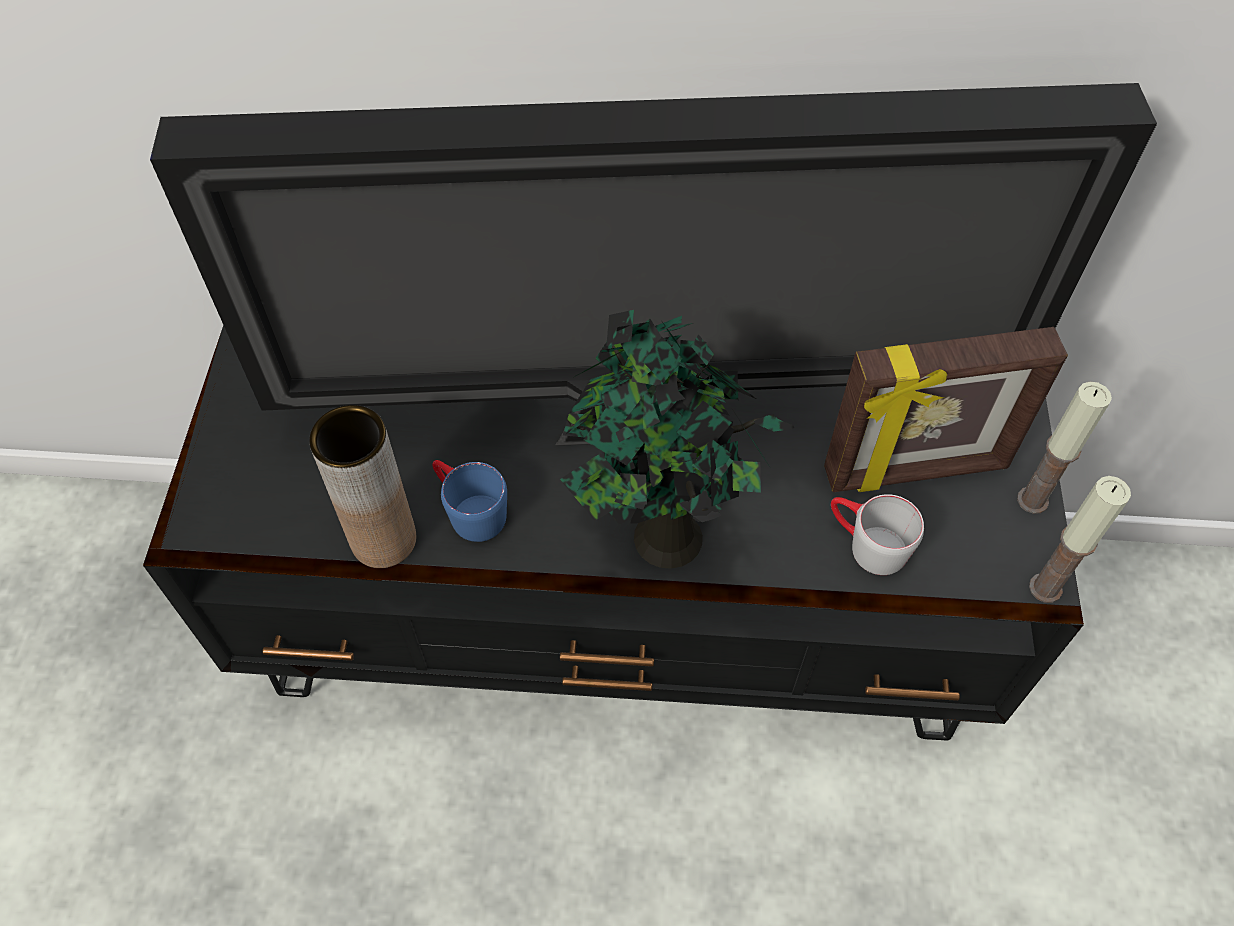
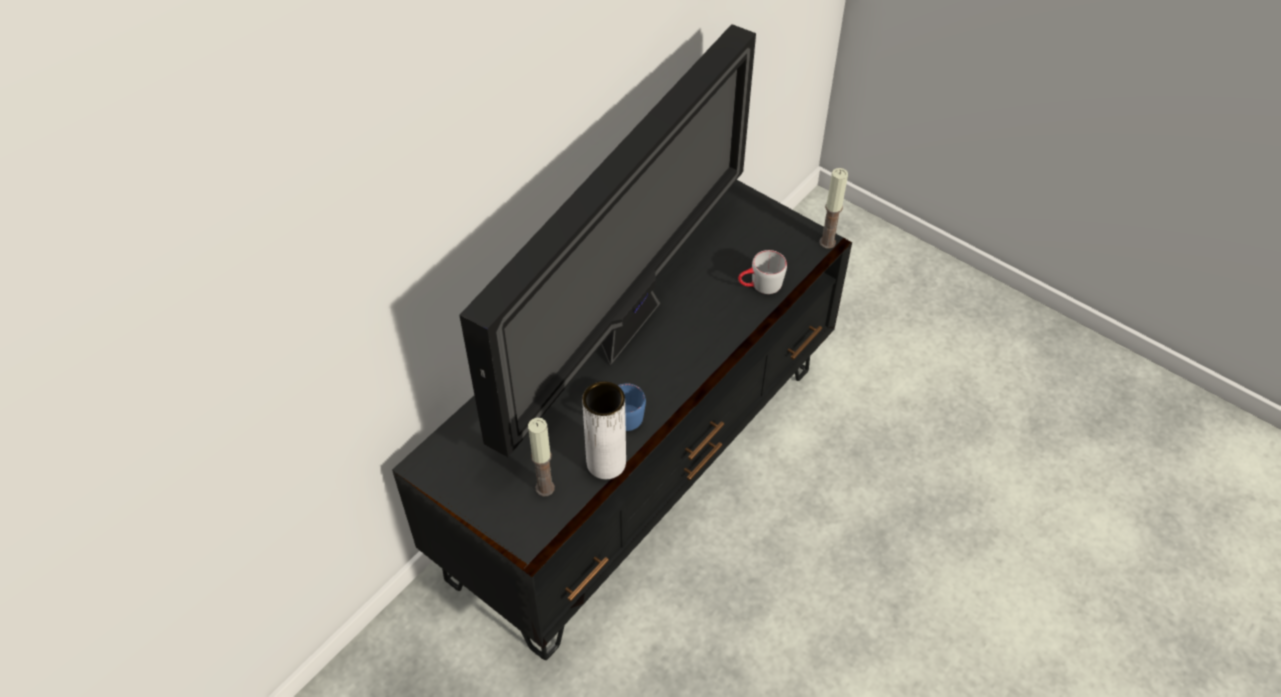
camera: 55 degrees left, 5 degrees down
(383, 540) = (606, 463): brown vase -> white vase
(661, 540) = (698, 355): potted plant -> none
(916, 471) = (738, 246): picture frame -> none
(1032, 500) = (784, 218): candle -> candle (545, 488)

